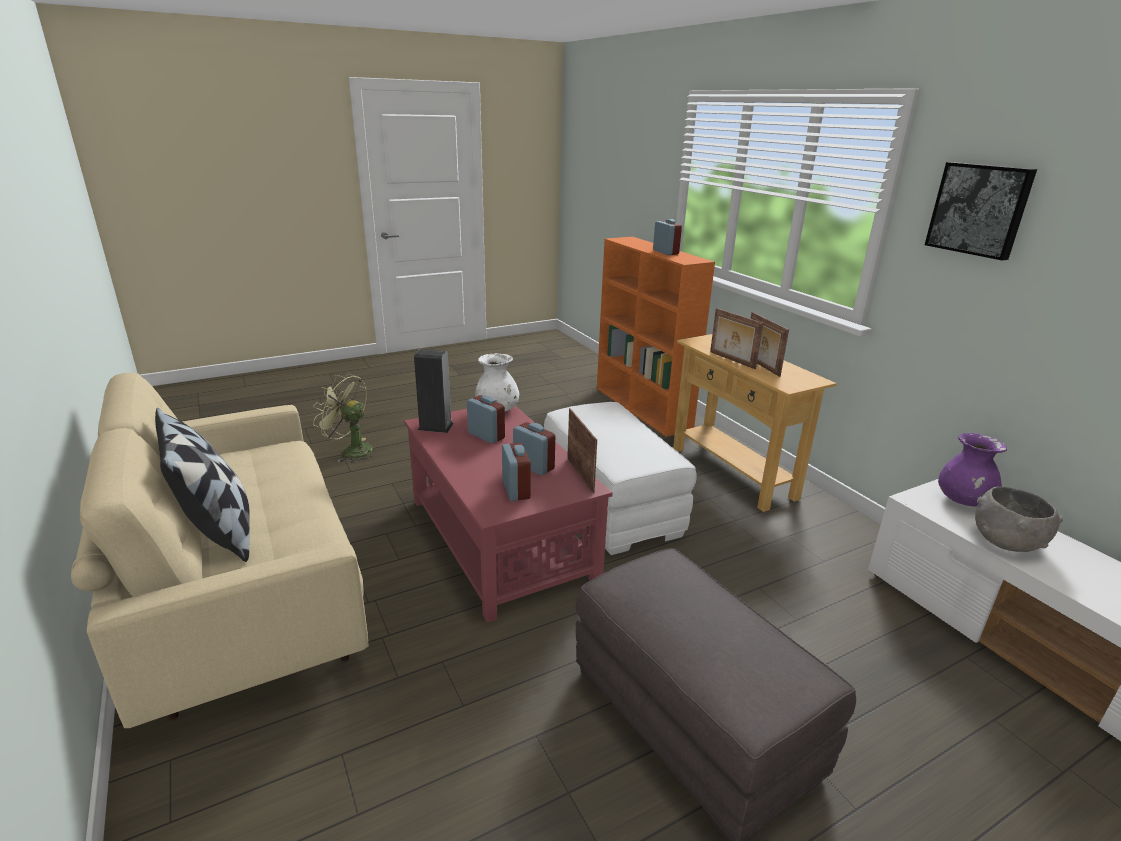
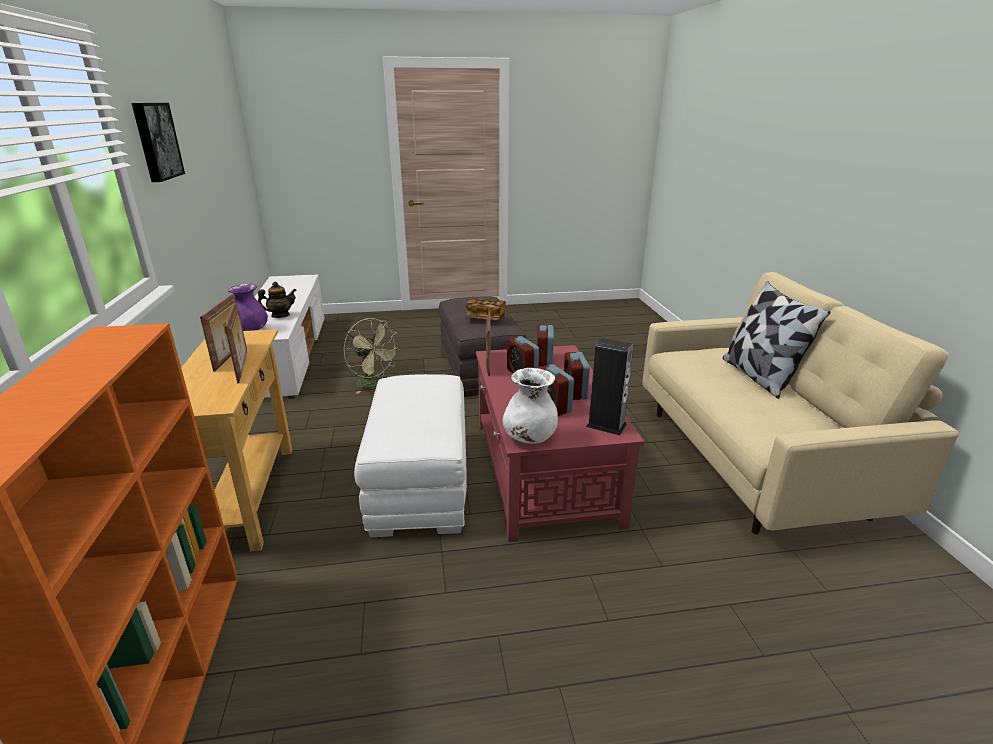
camera: 160 degrees left, 0 degrees up
(350, 450) = (753, 665): green fan -> green fan (374, 384)
(665, 252) = (82, 367): alarm clock -> alarm clock (574, 392)
(676, 604) = (485, 318): none -> book
(1006, 542) = (280, 315): grey bowl -> teapot

